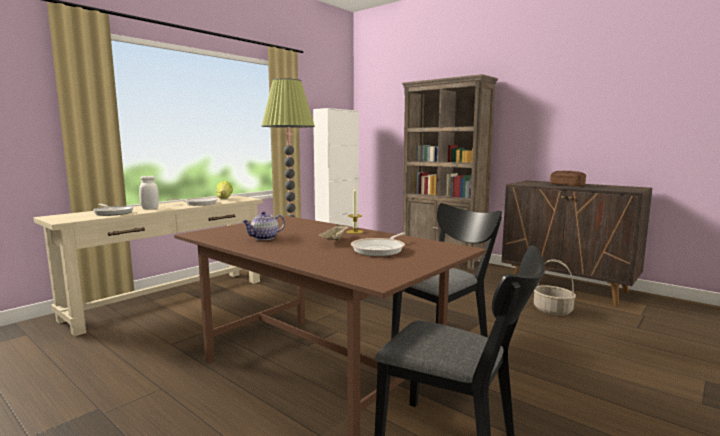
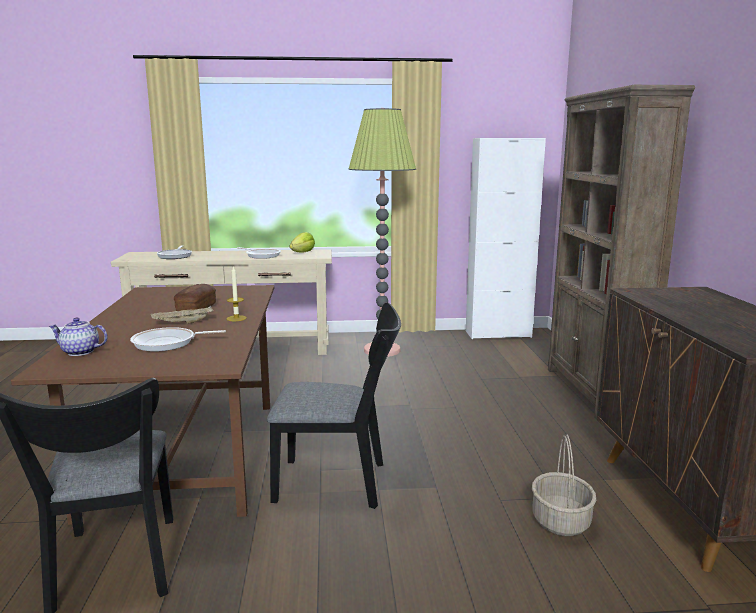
camera: 45 degrees right, 5 degrees up
(150, 208) = (210, 256): white jar -> none
(264, 238) = (157, 306): teapot -> teapot (79, 352)
(567, 185) = (710, 310): bread -> bread (196, 309)

